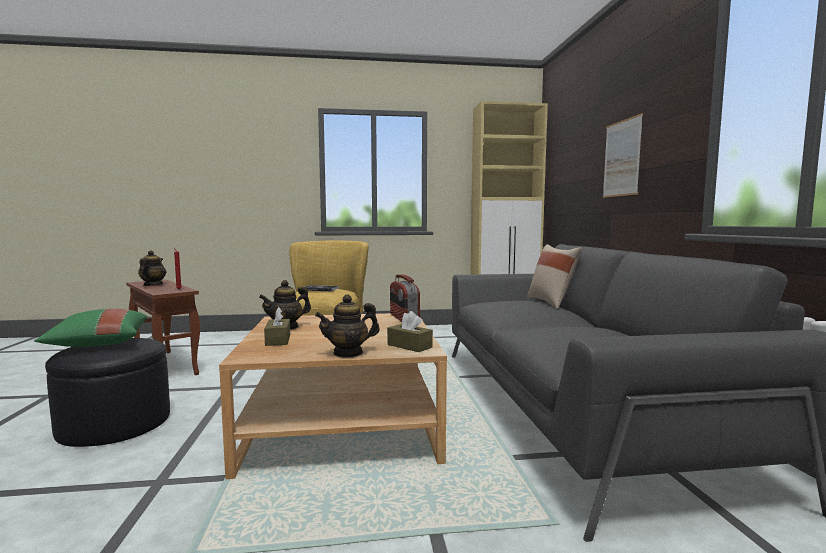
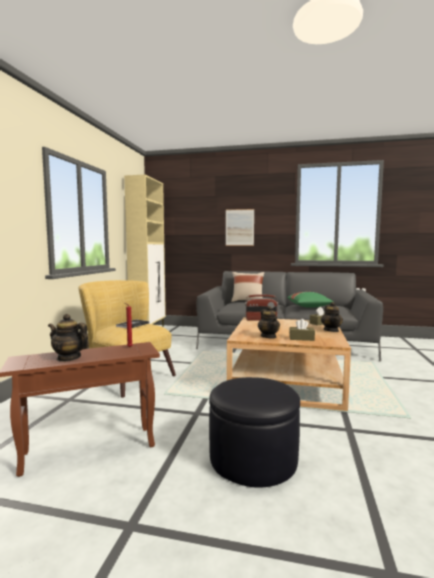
camera: 70 degrees left, 0 degrees up
(98, 344) = (243, 394): green pillow -> green pillow (309, 307)

